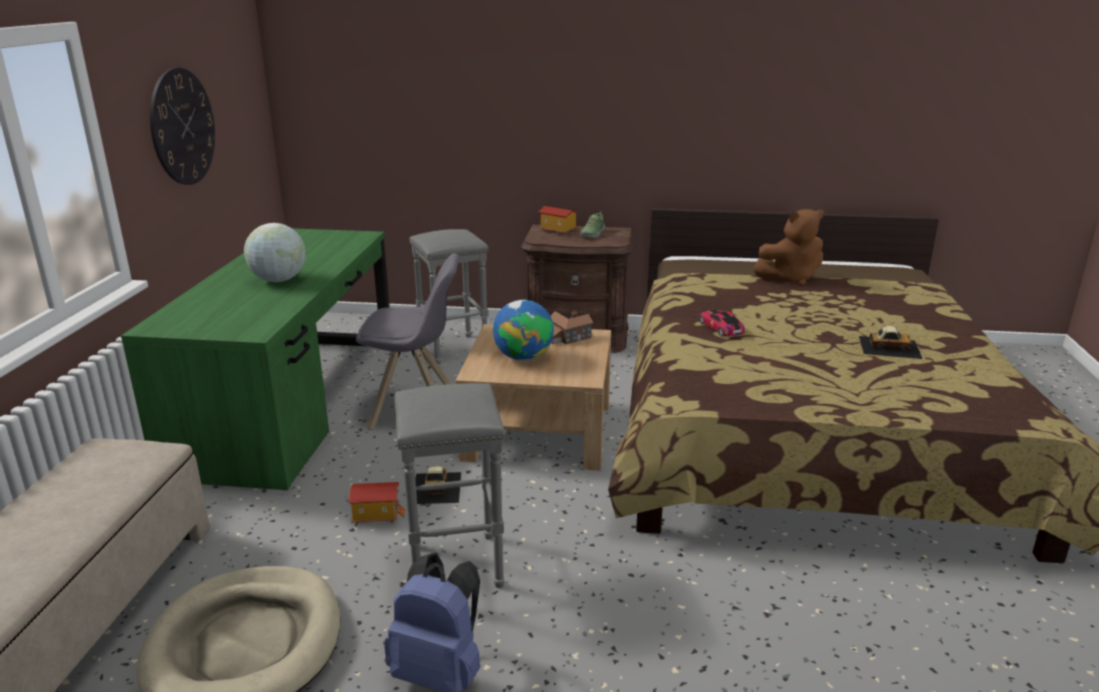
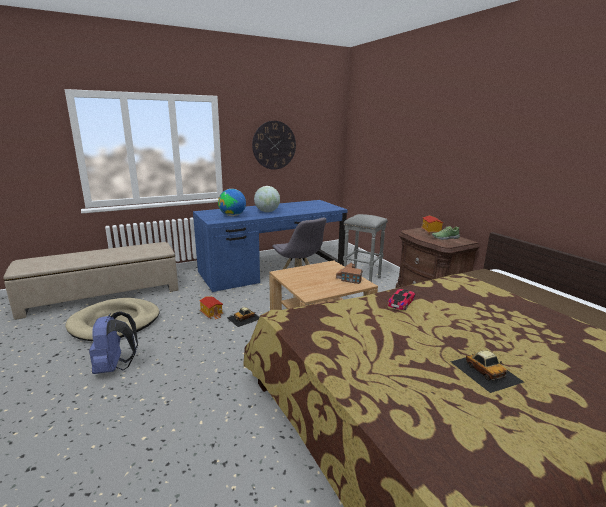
camera: 55 degrees right, 5 degrees down
(292, 403) = (272, 270): green desk -> blue desk
(454, 566) = (189, 343): grey stool -> none
(523, 357) = (311, 277): globe -> globe (232, 216)
(789, 278) = (536, 305): brown plush toy -> none

